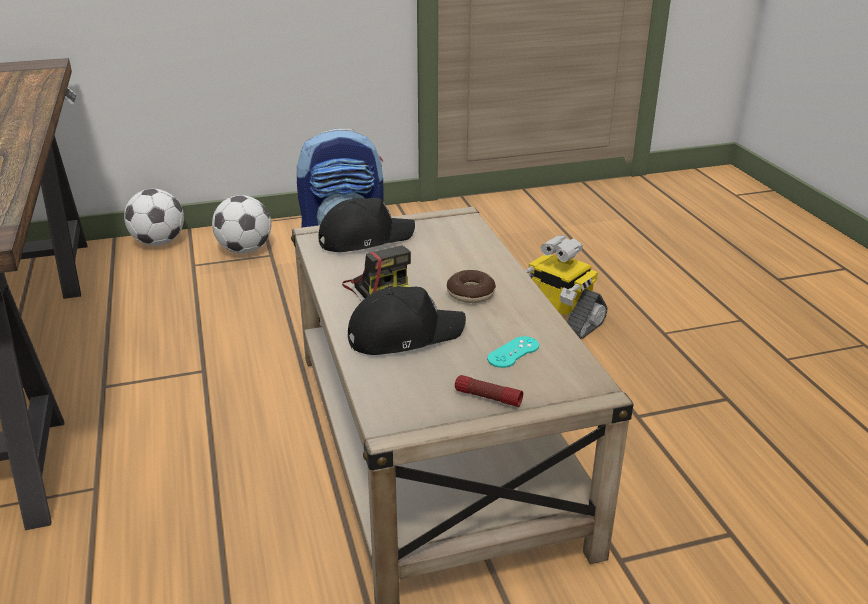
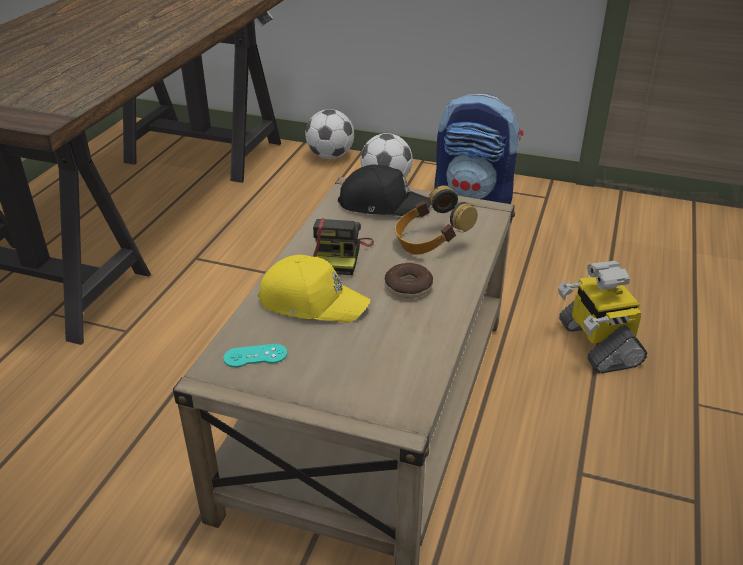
camera: 35 degrees right, 5 degrees up
(404, 334) = (312, 301): black cap -> yellow cap
(444, 255) = (430, 242): none -> headphones
(488, 397) = (307, 386): flashlight -> none
(513, 352) = (377, 356): turquoise game controller -> turquoise game controller (255, 356)

